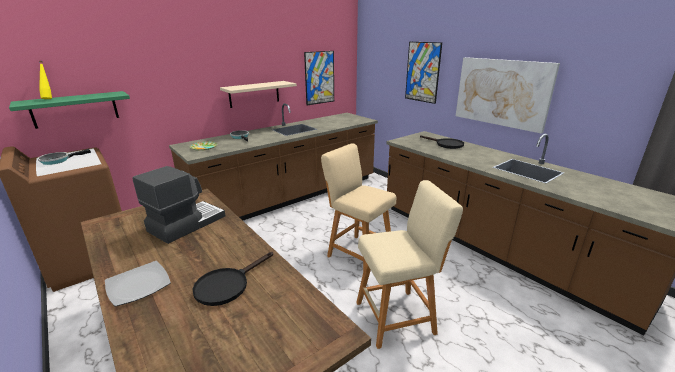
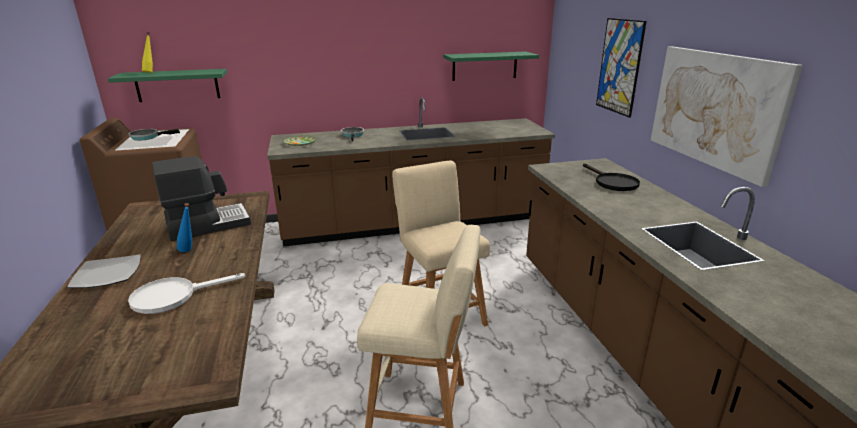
camera: 25 degrees right, 0 degrees up
(197, 248) = (189, 251): none -> blue bottle
(227, 285) = (173, 296): black frying pan -> white frying pan
(254, 94) = (385, 82): beige shelf -> none
(319, 78) = (484, 66): picture -> green shelf

